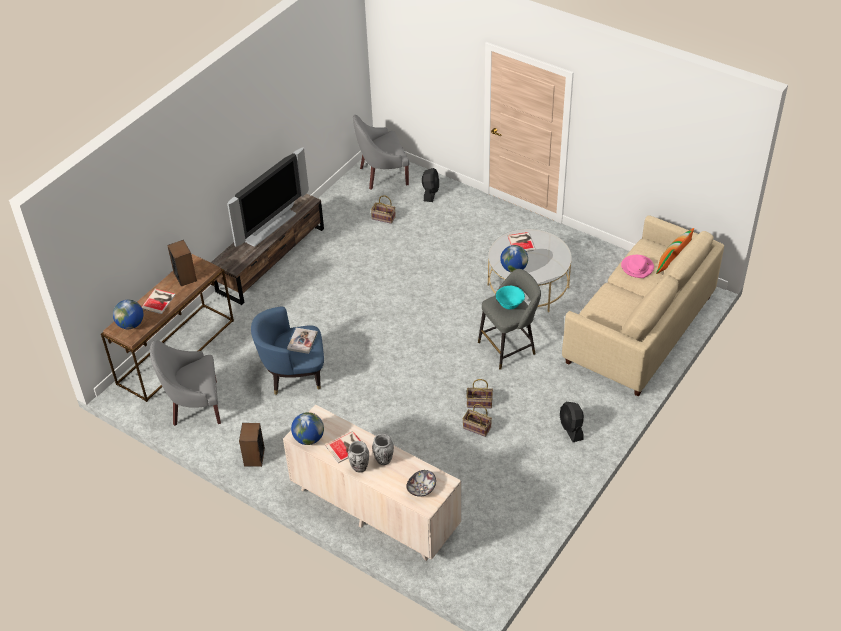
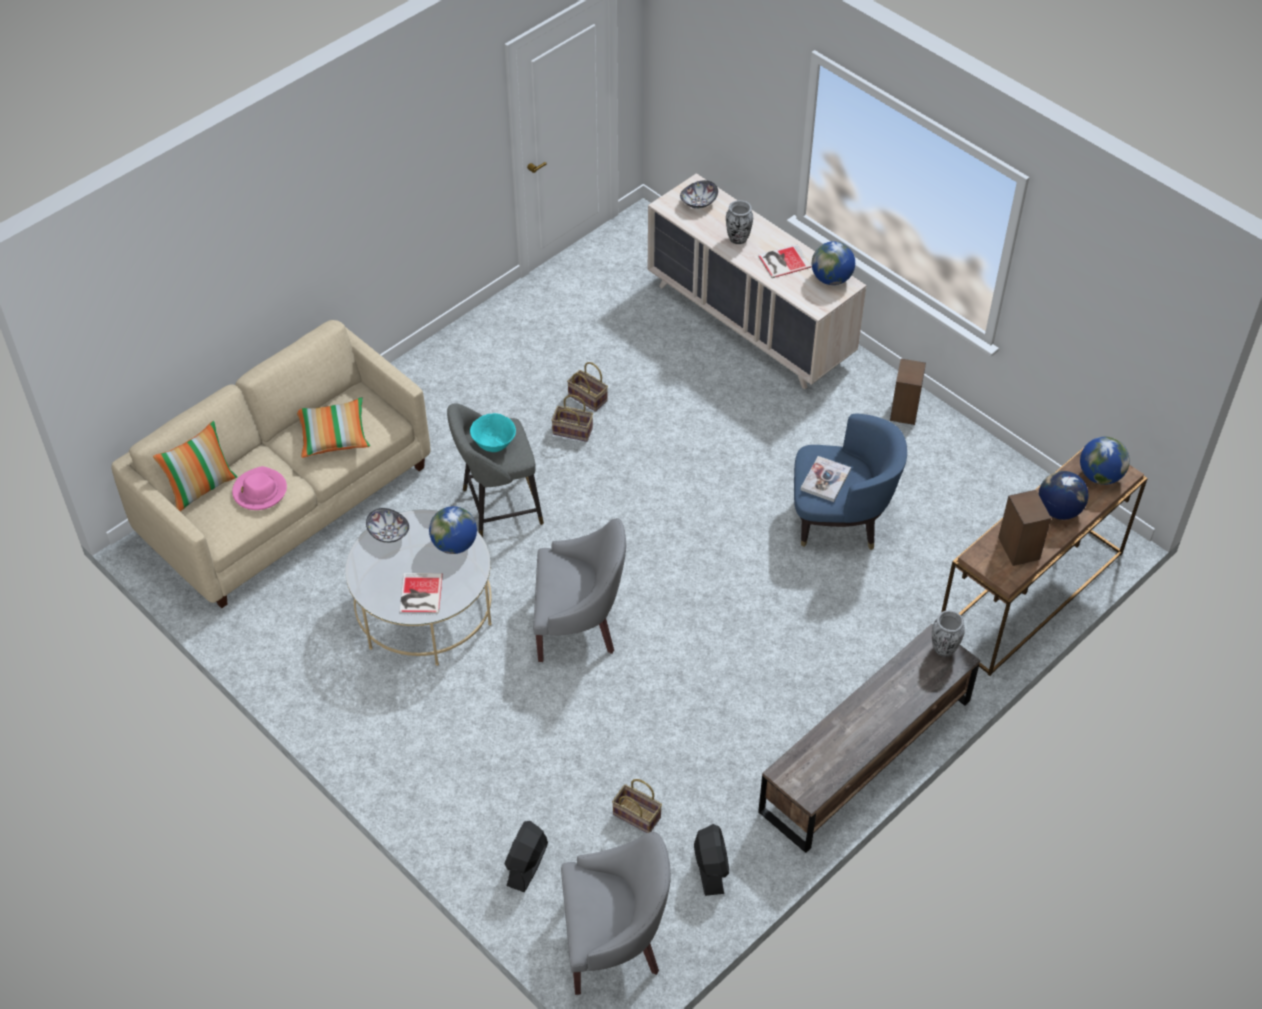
camera: 170 degrees left, 5 degrees up
(159, 301) = (1058, 510): book -> globe
(194, 405) = (994, 499): grey armchair -> grey armchair (579, 624)
(269, 226) = (867, 723): television -> none
(359, 468) = (770, 236): vase -> vase (944, 649)
(554, 268) = (388, 534): none -> bowl
(571, 429) = (460, 375): black fan -> black fan (710, 868)
(613, 306) = (334, 435): none -> pillow

